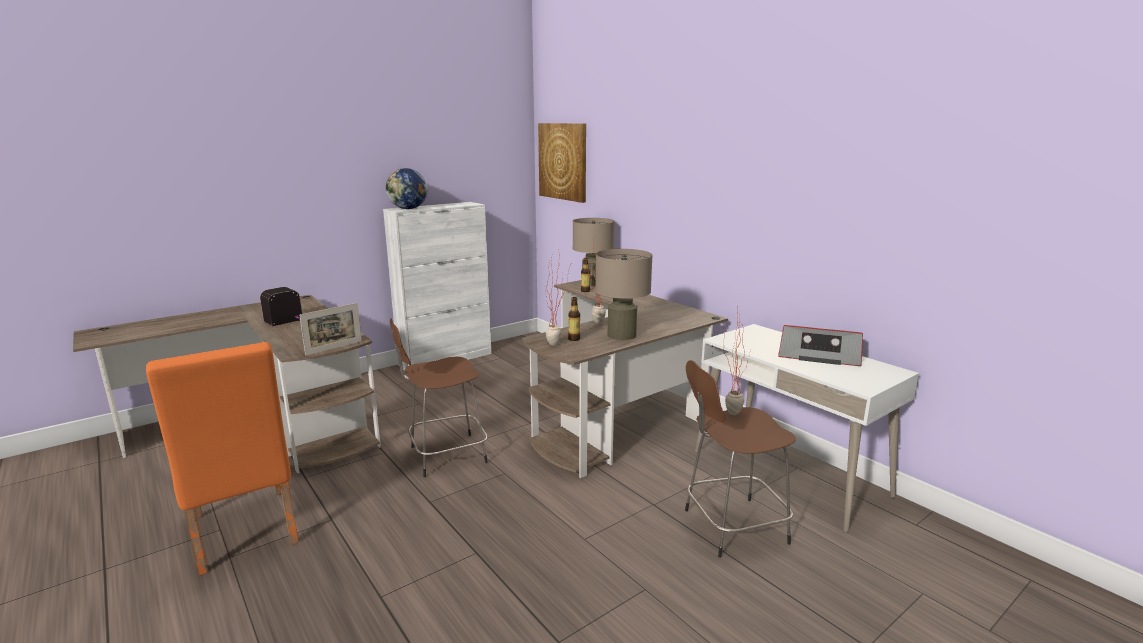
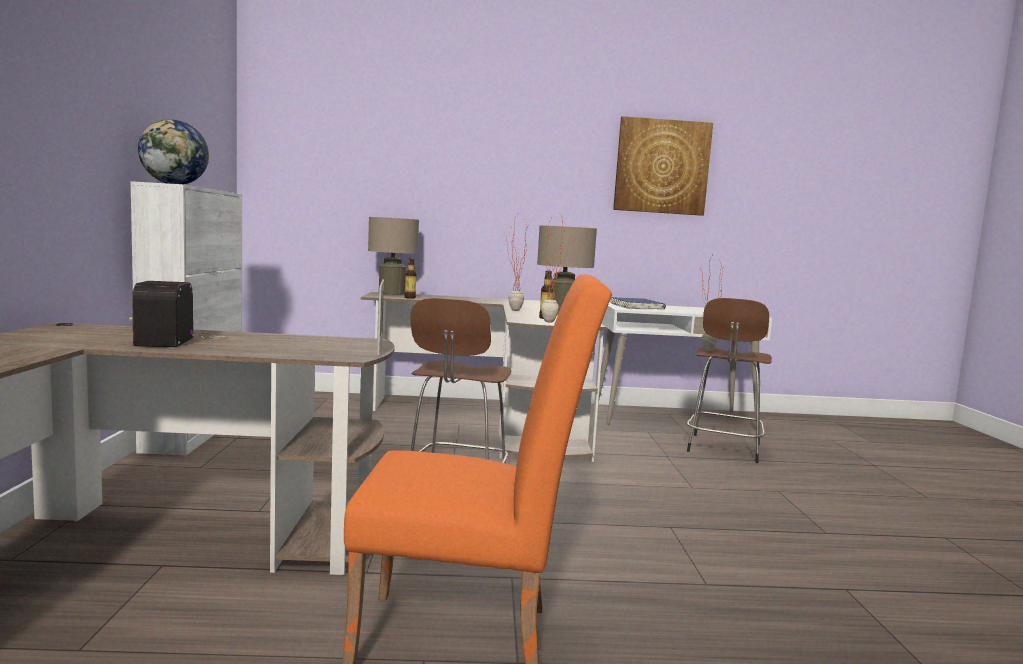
camera: 55 degrees left, 10 degrees down
(563, 161) = (304, 152): picture -> picture (662, 167)
(755, 339) = (637, 306): none -> blue book
(818, 356) = (690, 309): radio -> none

